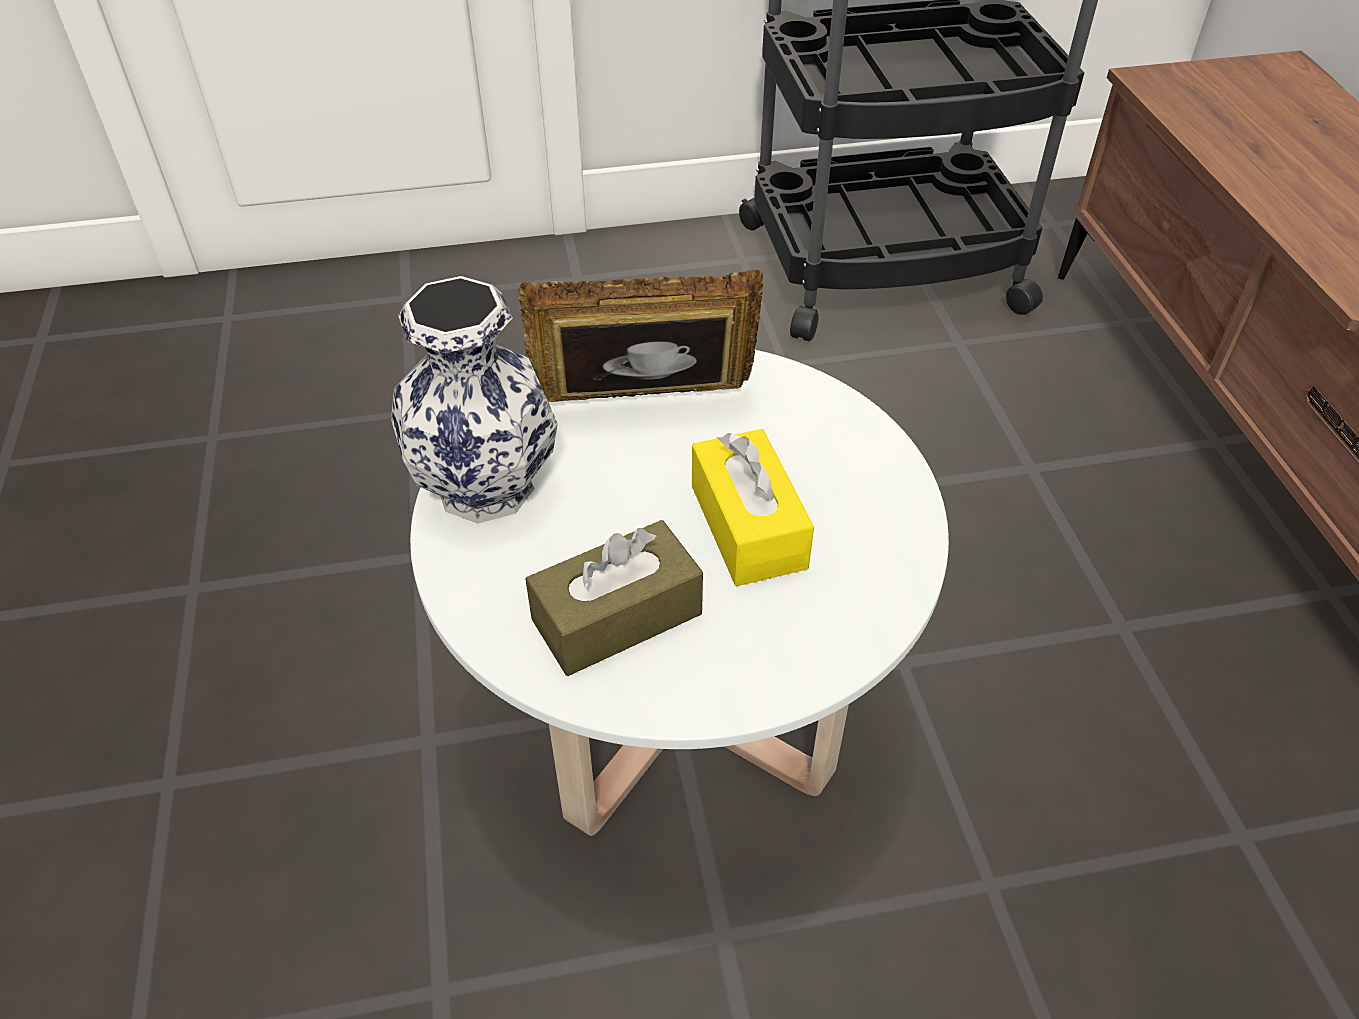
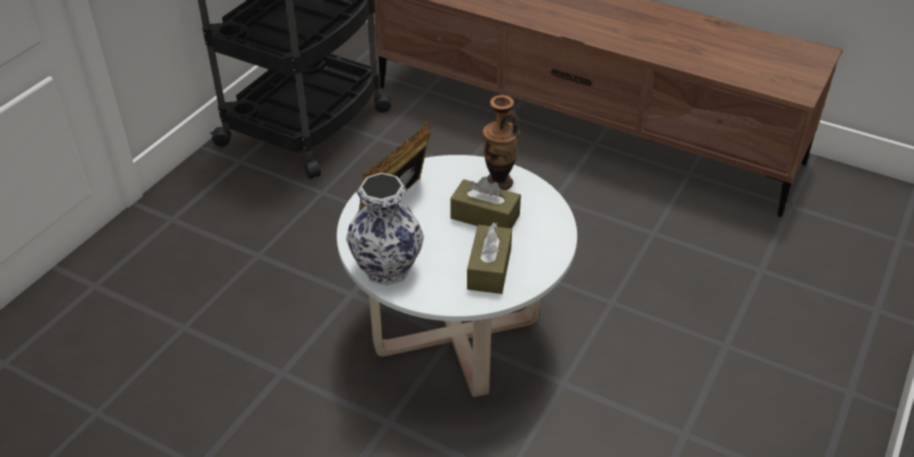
camera: 50 degrees left, 5 degrees down
(748, 526) = (485, 217): yellow tissue box -> brown tissue box
(859, 489) = (499, 182): none -> vase

